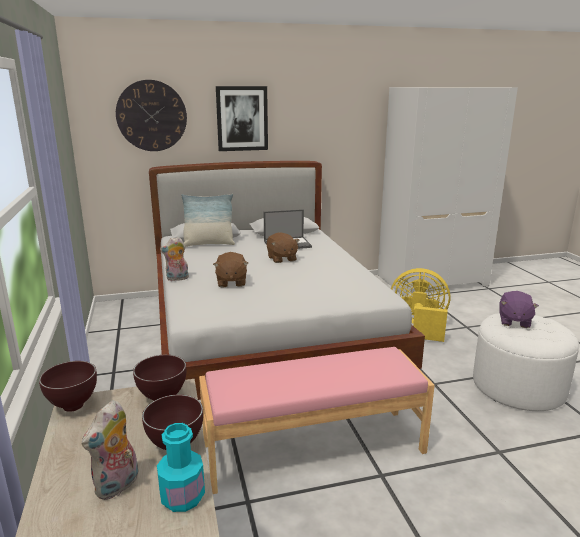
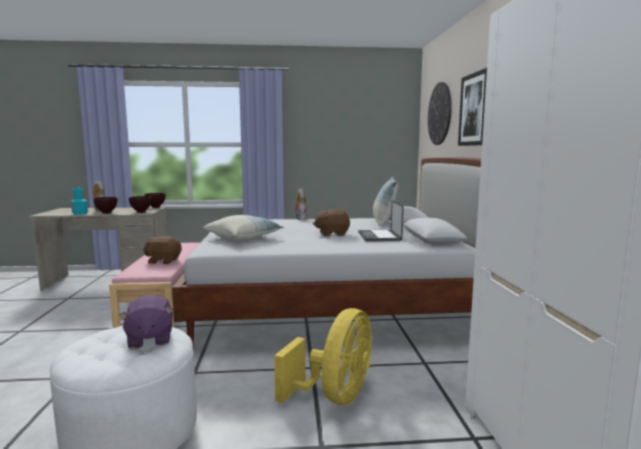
camera: 100 degrees right, 10 degrees down
(231, 282) = (279, 223): brown plush toy -> brown plush toy (163, 261)
(322, 290) = (244, 238): none -> pillow
(514, 321) = (149, 339): purple plush toy -> purple plush toy turned 135 degrees counterclockwise

